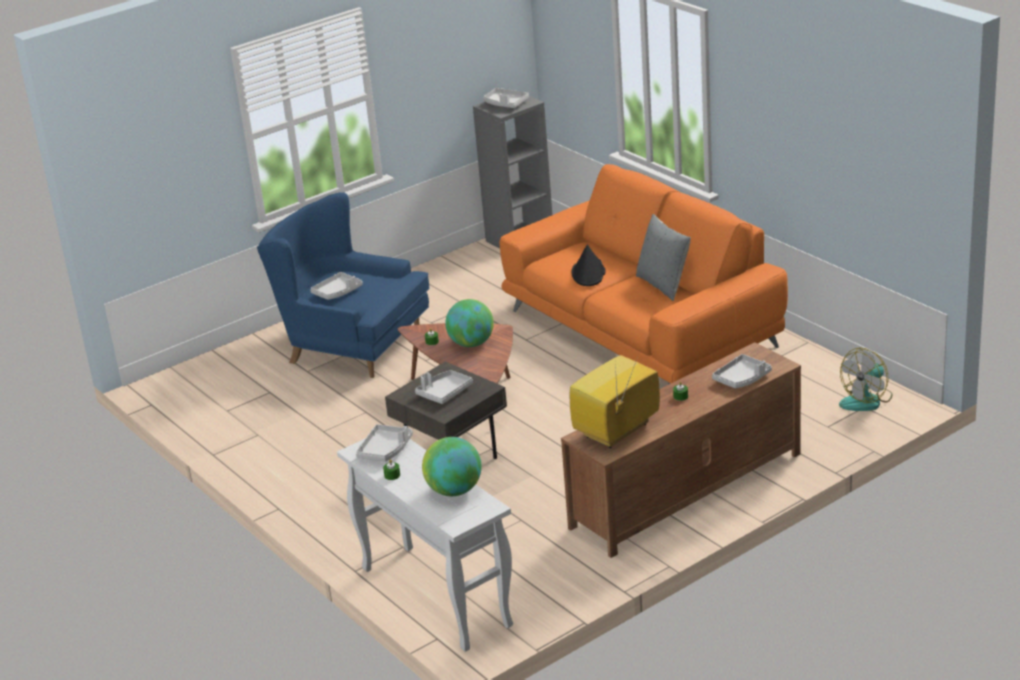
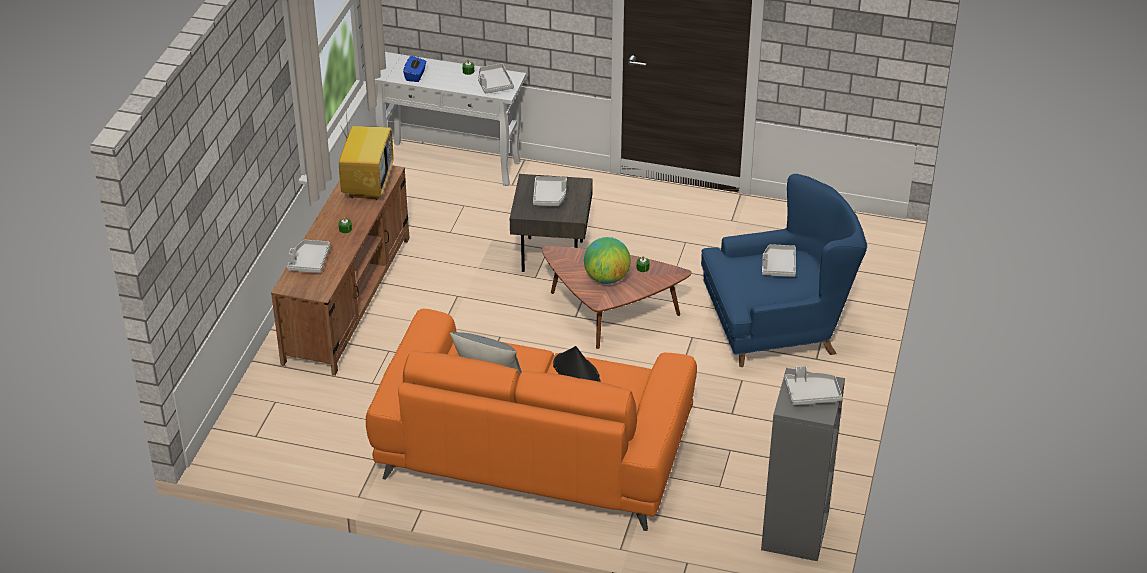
camera: 140 degrees right, 10 degrees up
(454, 491) = (415, 76): globe -> blue tissue box
(866, 400) = (257, 444): fan -> none

